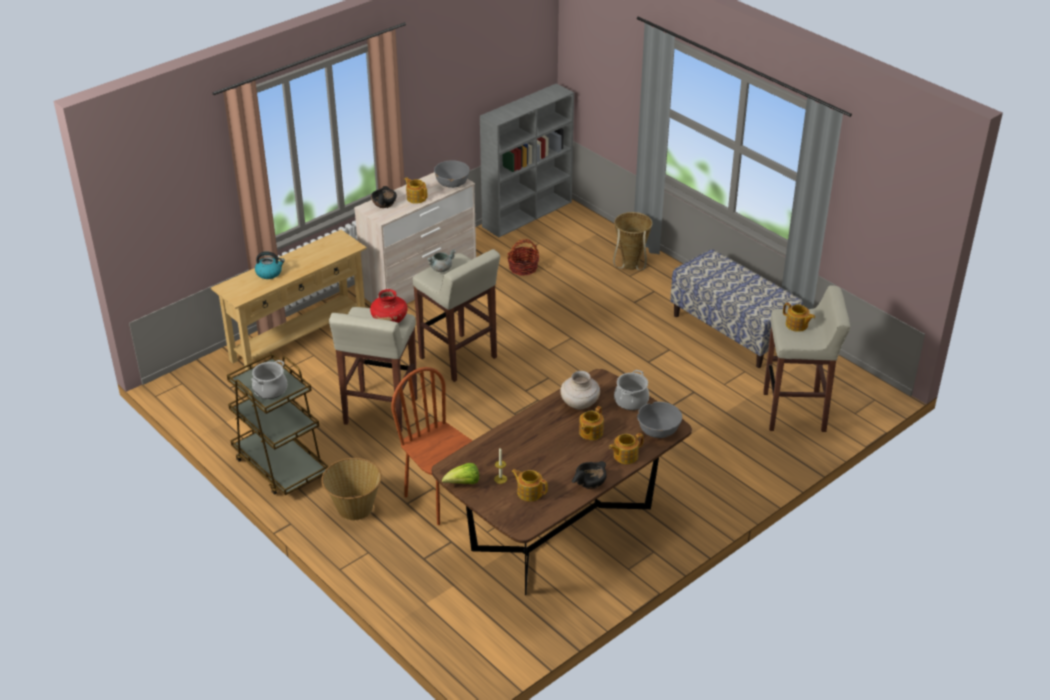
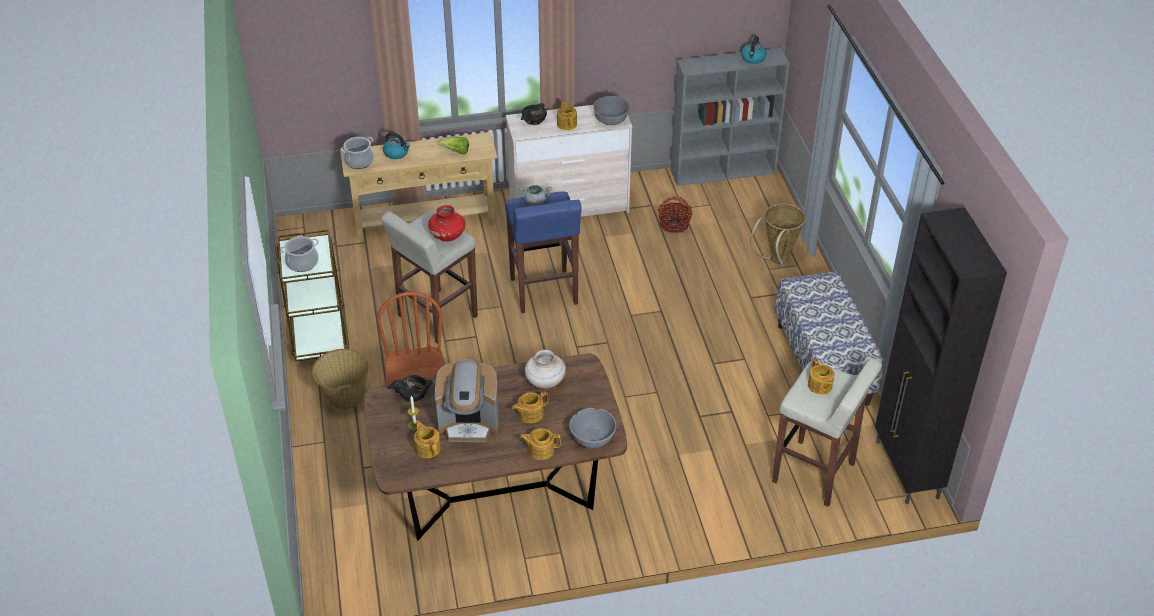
camera: 30 degrees right, 5 degrees up
(458, 358) = (543, 292): beige stool -> blue stool
(463, 483) = (381, 415): lettuce -> lettuce (456, 152)
(542, 97) = (753, 58): none -> kettle
(546, 460) = (469, 424): none -> coffee machine
(590, 481) = (488, 461): black bowl -> black bowl (413, 394)
(631, 401) = (594, 398): cooking pot -> cooking pot (359, 161)
(858, 383) = (906, 471): none -> black cabinet

